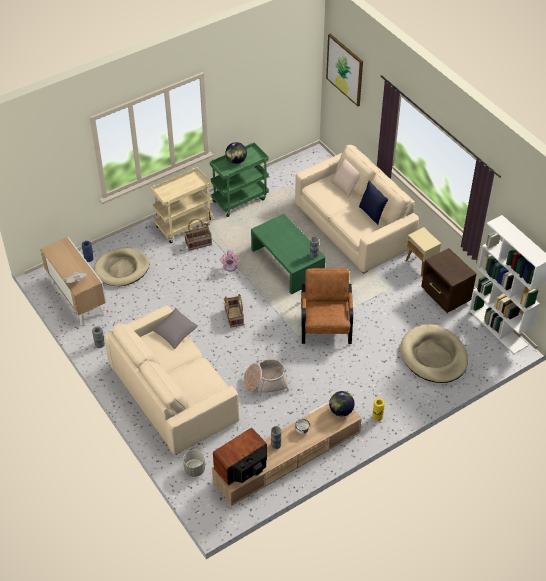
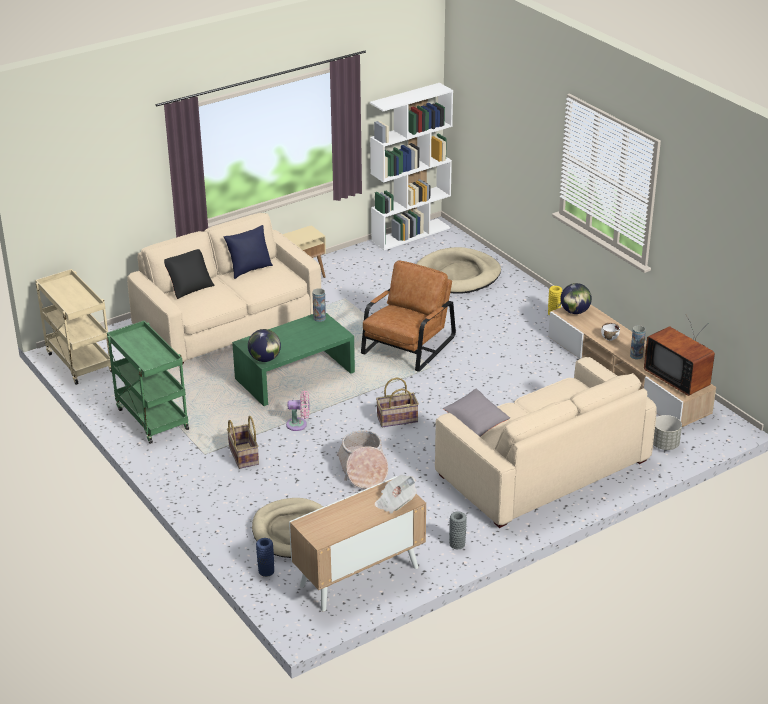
camera: 90 degrees left, 15 degrees down
(184, 225) = (199, 471): beige cart -> beige cart (78, 362)
(236, 161) = (141, 352): globe -> globe (265, 359)
(265, 382) = (512, 392): basket -> basket (363, 470)
(326, 323) = (407, 346): brown armchair -> brown armchair turned 120 degrees clockwise
(345, 69) = (68, 175): picture -> none
(346, 186) = (189, 287): beige pillow -> black pillow
(445, 297) = (361, 263): brown nightstand -> none

